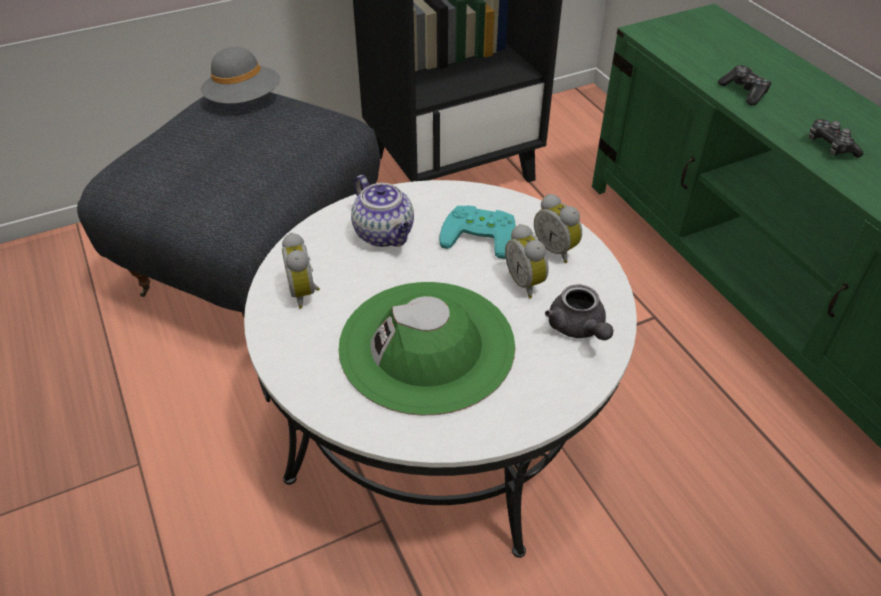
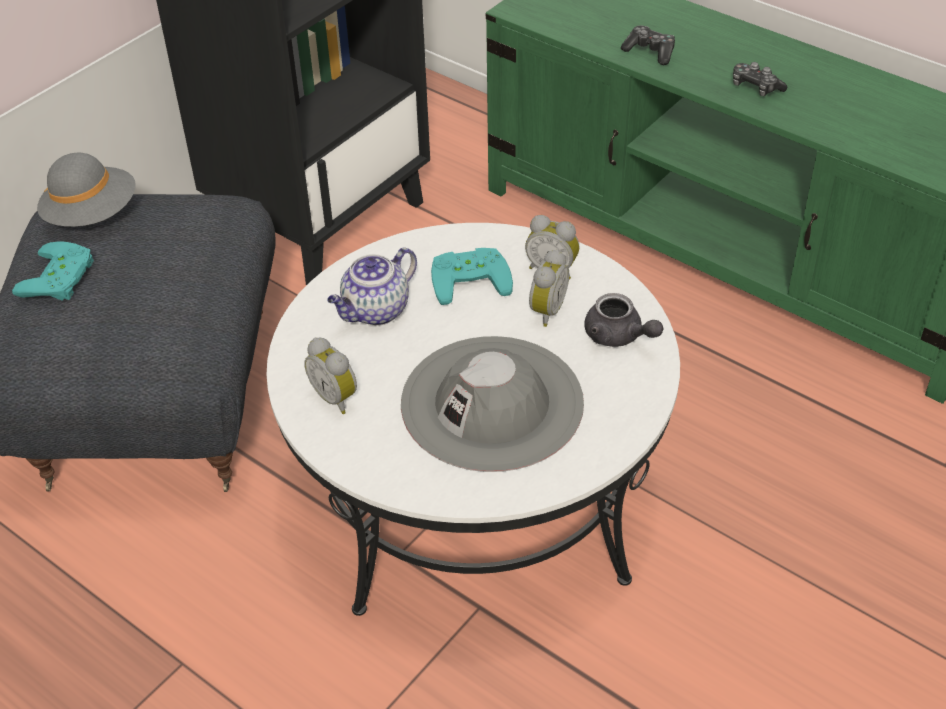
camera: 25 degrees left, 0 degrees up
(186, 136) = (61, 278): none -> turquoise game controller
(385, 234) = (375, 311): teapot -> teapot turned 105 degrees clockwise
(427, 346) = (492, 403): green hat -> grey hat
(527, 282) = (545, 311): alarm clock -> alarm clock turned 105 degrees counterclockwise

